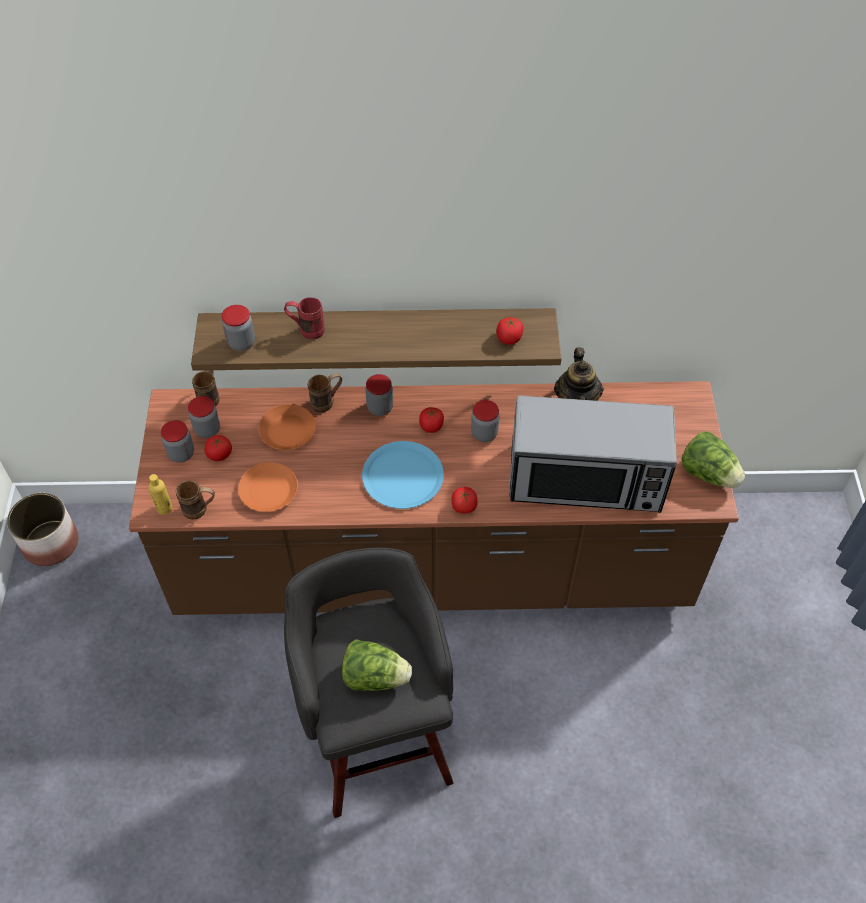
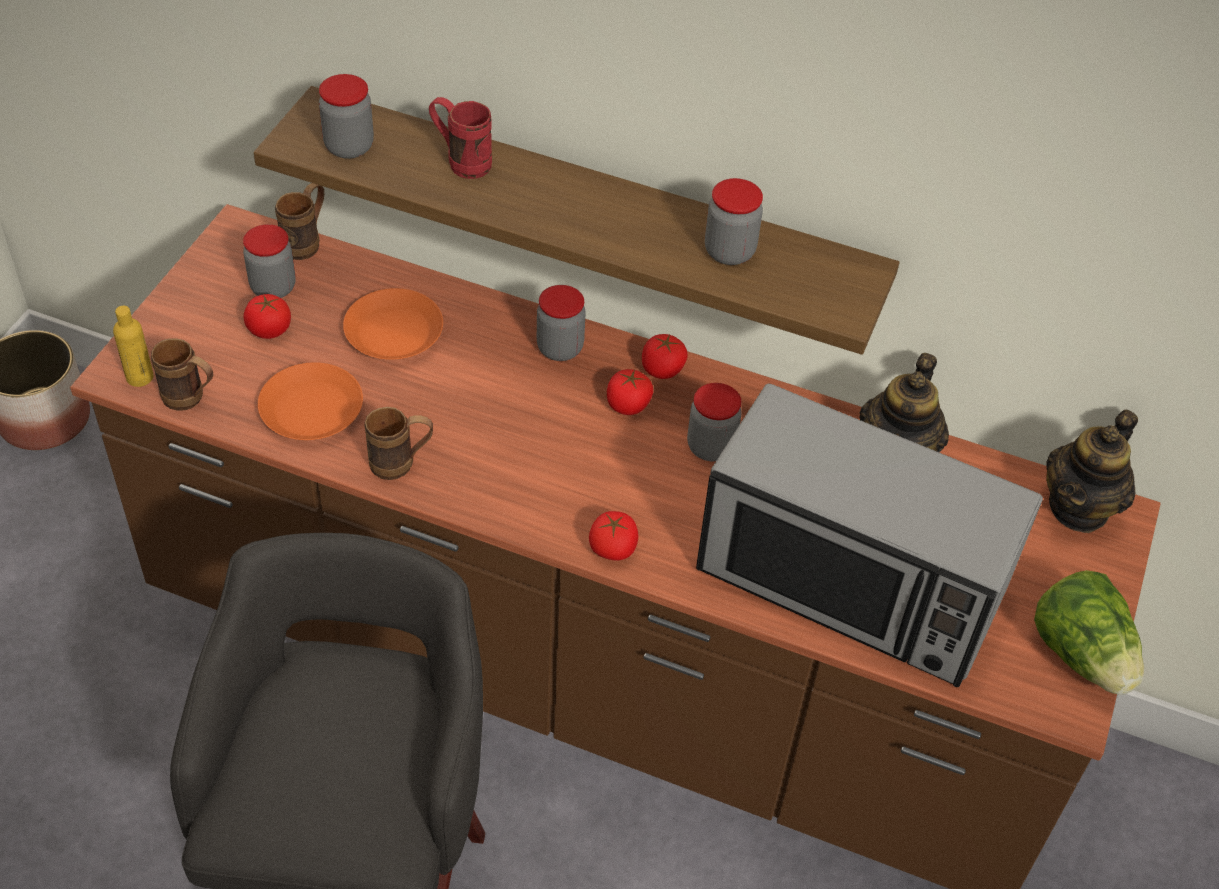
camera: 20 degrees right, 5 degrees down
(181, 453) = (213, 308): jar -> jar (729, 251)
(327, 402) = (480, 311): brown mug -> brown mug (401, 464)
(375, 676) = (329, 772): lettuce -> none
(402, 476) = (537, 464): blue plate -> none
(509, 338) = (790, 281): tomato -> tomato (662, 369)
(674, 398) = (1079, 508): none -> teapot

